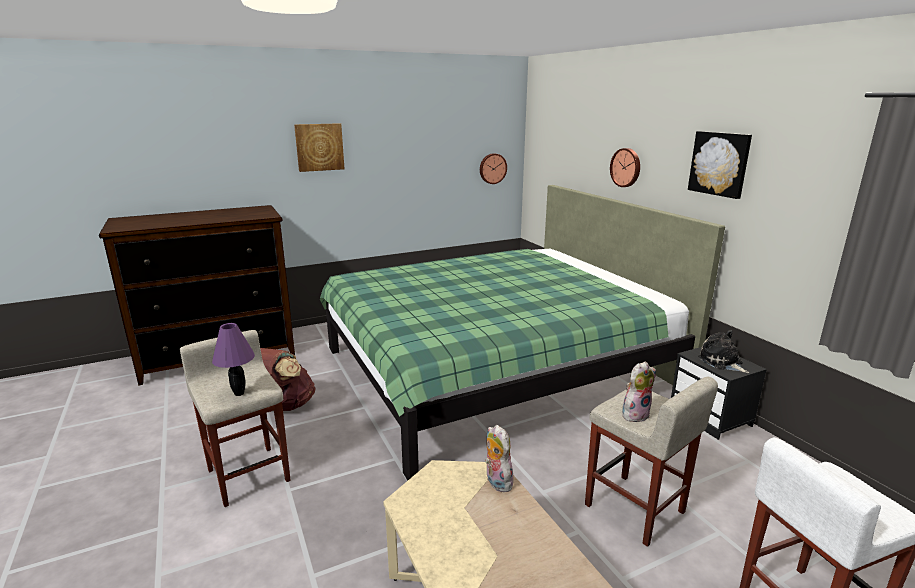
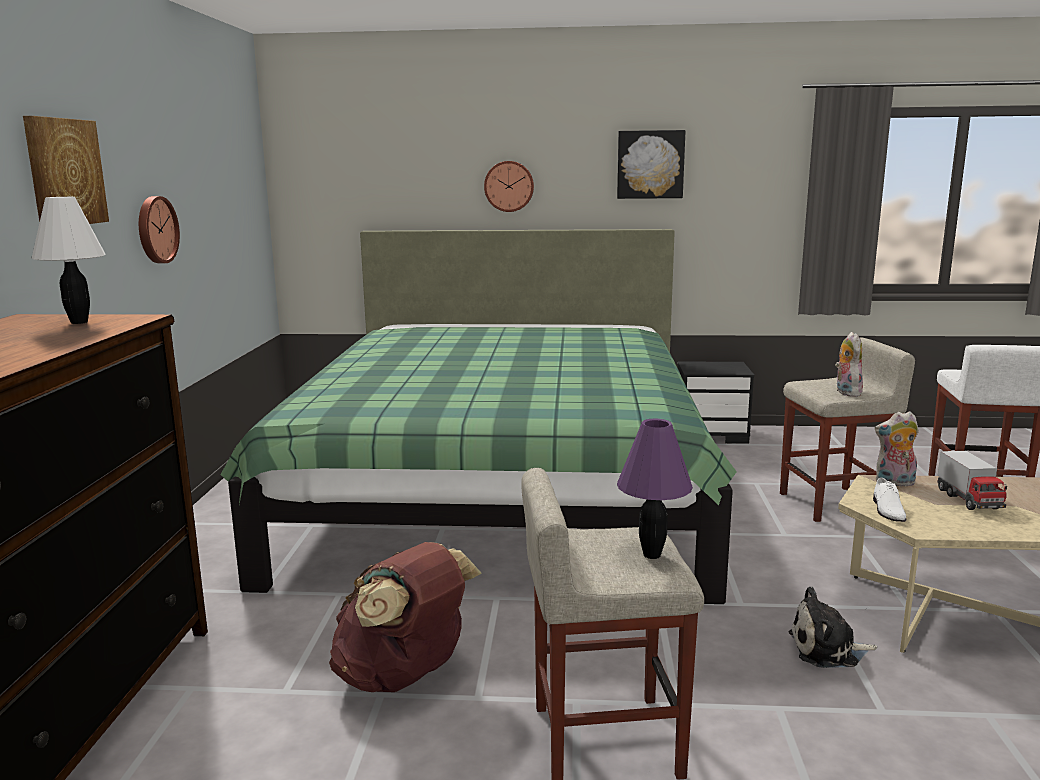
camera: 60 degrees left, 5 degrees down
(255, 213) = (80, 322): none -> white table lamp
(432, 483) = (887, 510): none -> white shoe
(488, 525) = (969, 500): none -> toy truck
(492, 168) = (248, 218): wall clock -> wall clock (155, 230)
(721, 362) = (718, 368): plush toy -> plush toy (828, 650)

